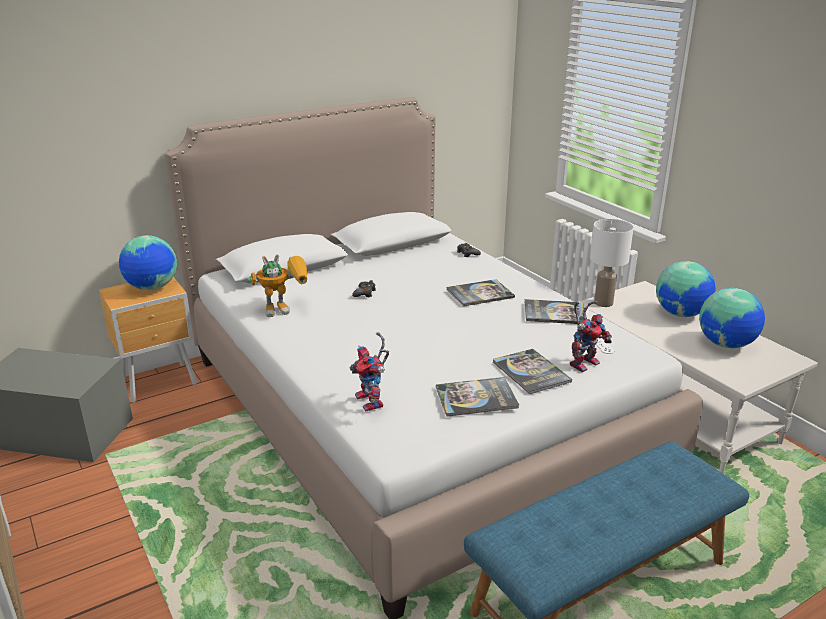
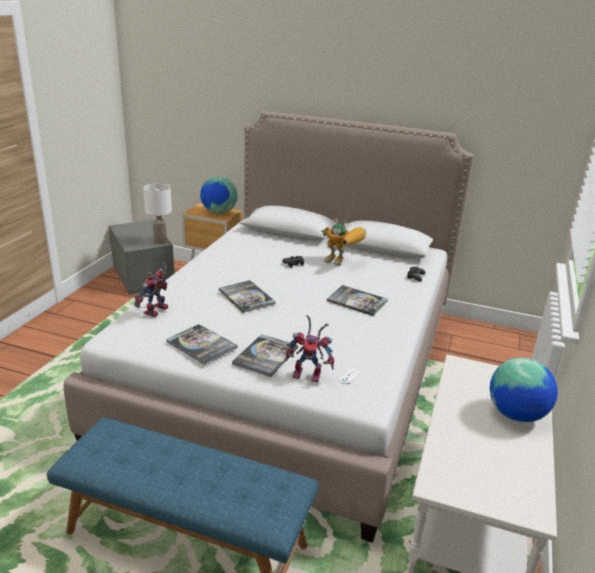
camera: 50 degrees right, 0 degrees up
(286, 308) = (238, 250): toy robot -> toy robot (342, 262)
(554, 313) = (374, 339): book -> book (246, 297)
(604, 303) = (467, 367): white table lamp -> white table lamp (160, 242)
(726, 344) = (497, 458): globe -> none

